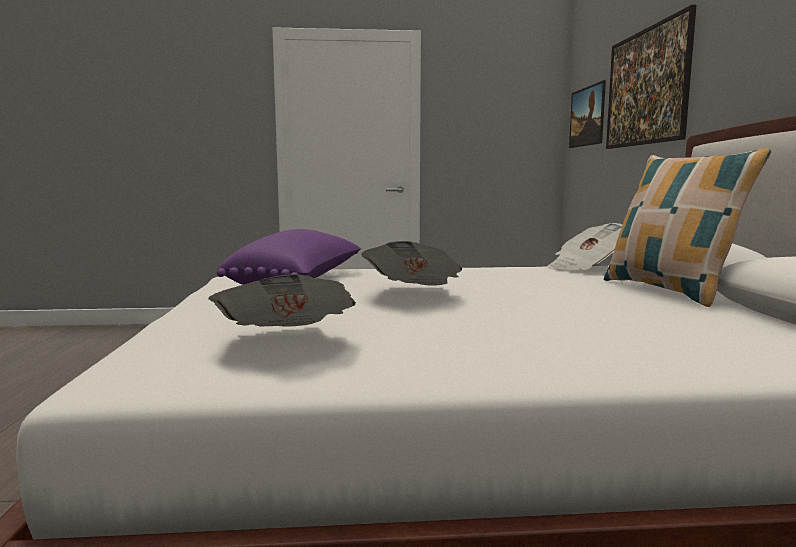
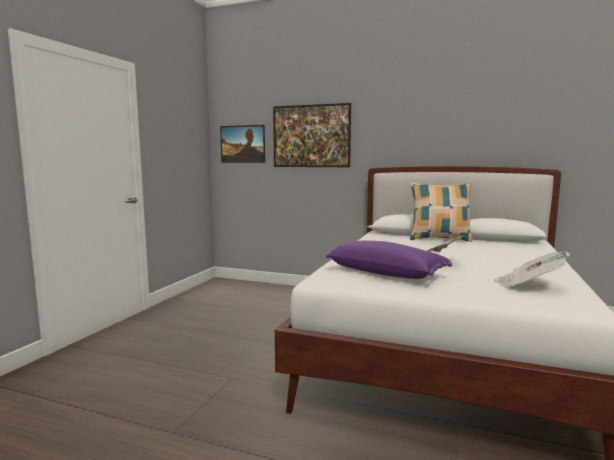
camera: 65 degrees left, 0 degrees up
(586, 268) = (377, 237): newspaper -> none

